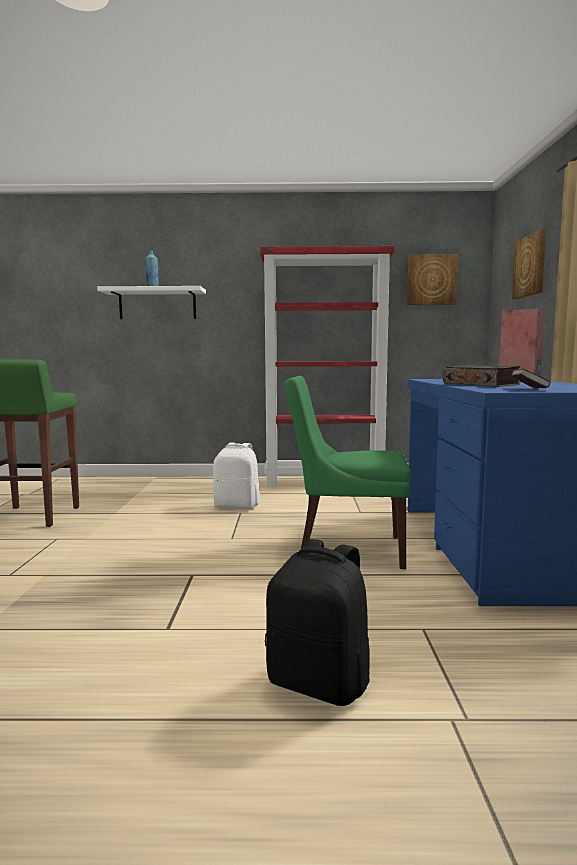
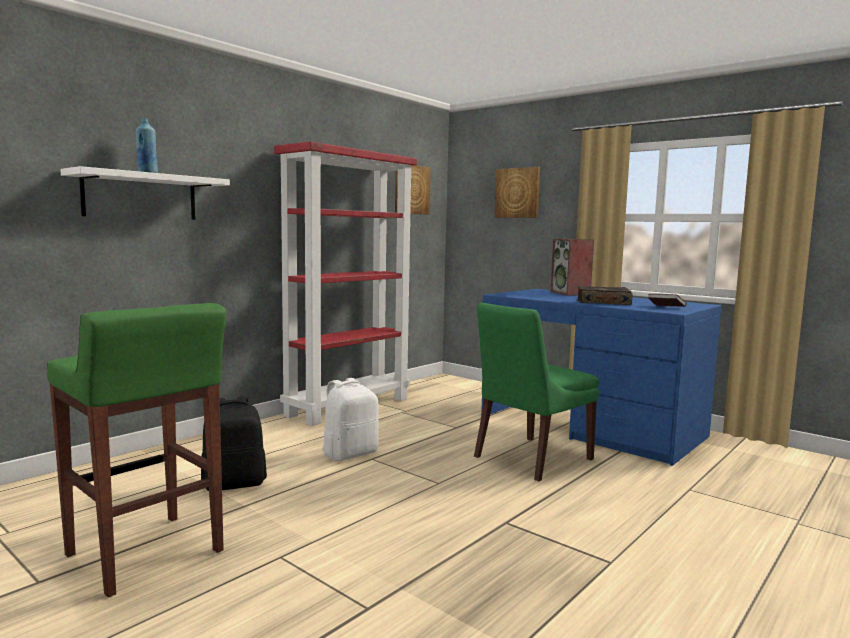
camera: 50 degrees left, 0 degrees up
(320, 682) = (737, 539): black backpack -> black backpack (234, 484)

